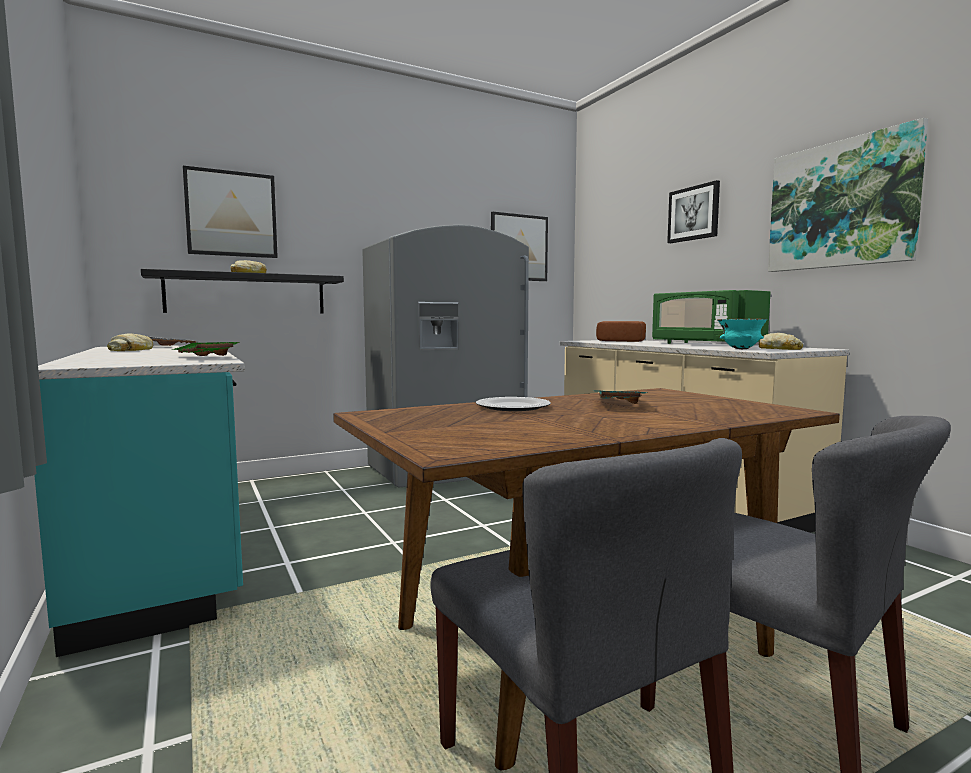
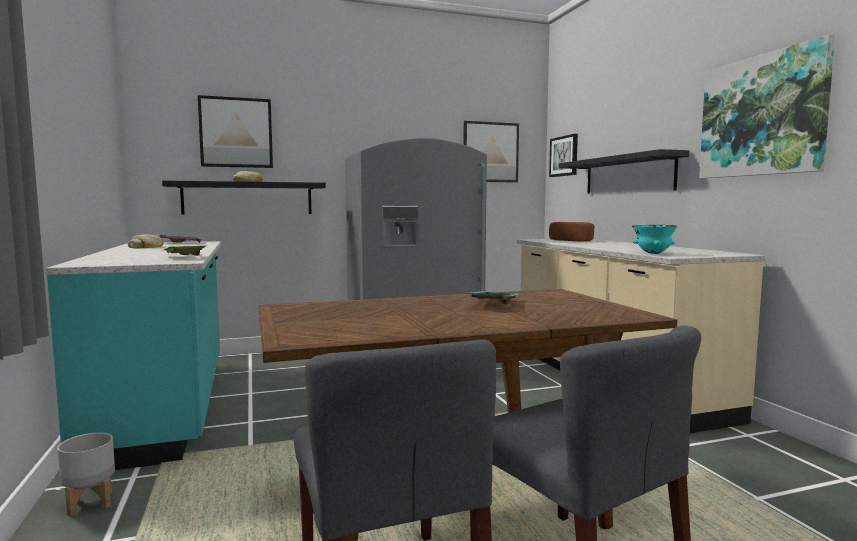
camera: 10 degrees right, 0 degrees up
(106, 691) = (91, 502): none -> grey planter
(513, 407) = (402, 304): plate -> none
(678, 271) = (628, 175): none -> black shelf
(694, 213) = (641, 121): picture -> picture (564, 156)
(704, 344) = (639, 246): green microwave -> none
(779, 348) = (694, 253): bread -> none

